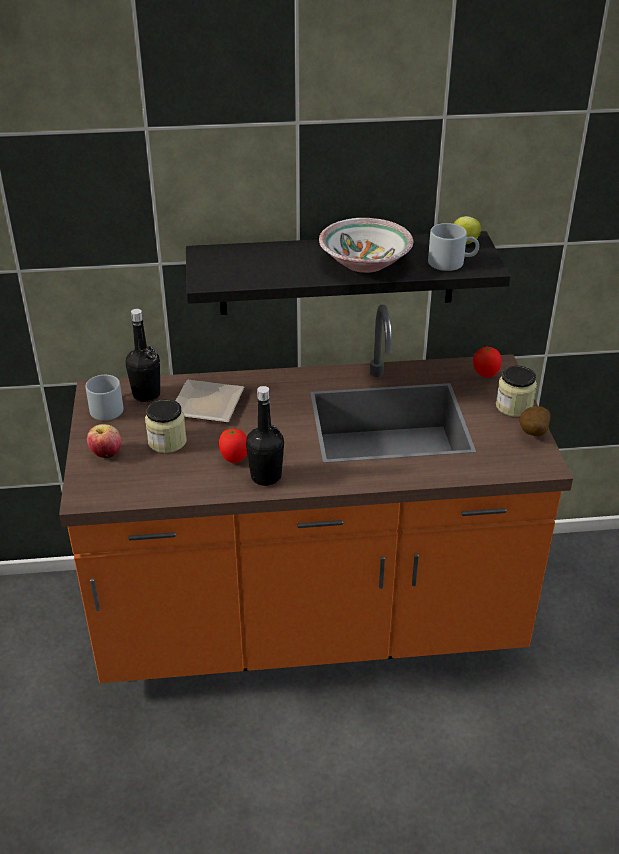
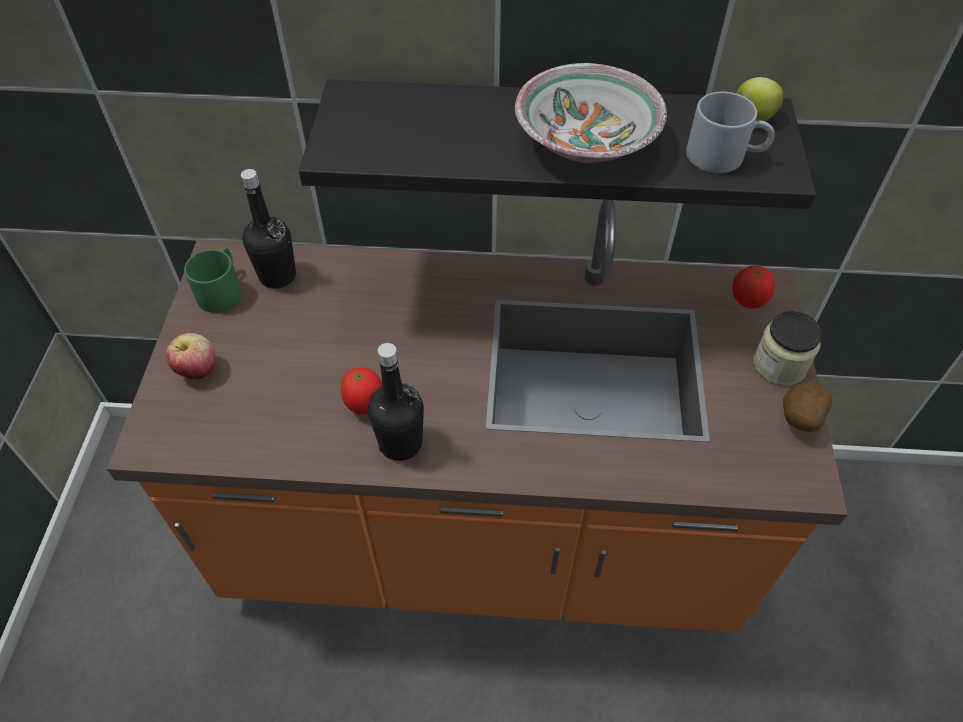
camera: 10 degrees right, 15 degrees up
(107, 407) = (221, 289): grey mug -> green mug
(167, 441) = (283, 360): jar -> none
(208, 406) = (353, 307): plate -> none

